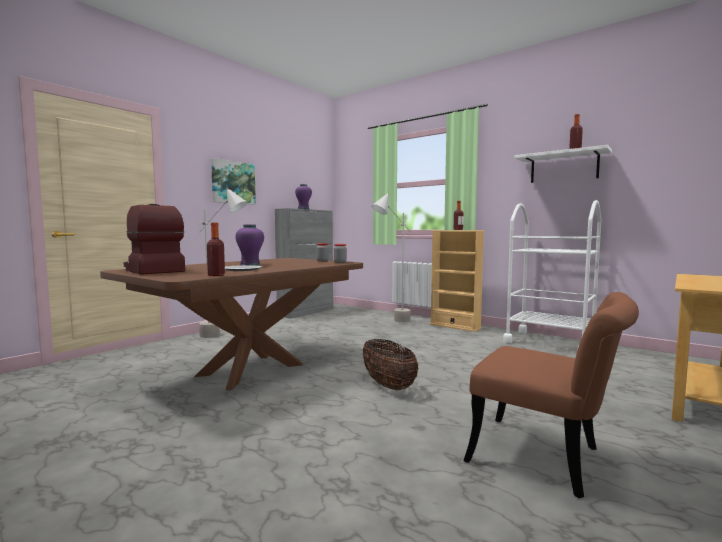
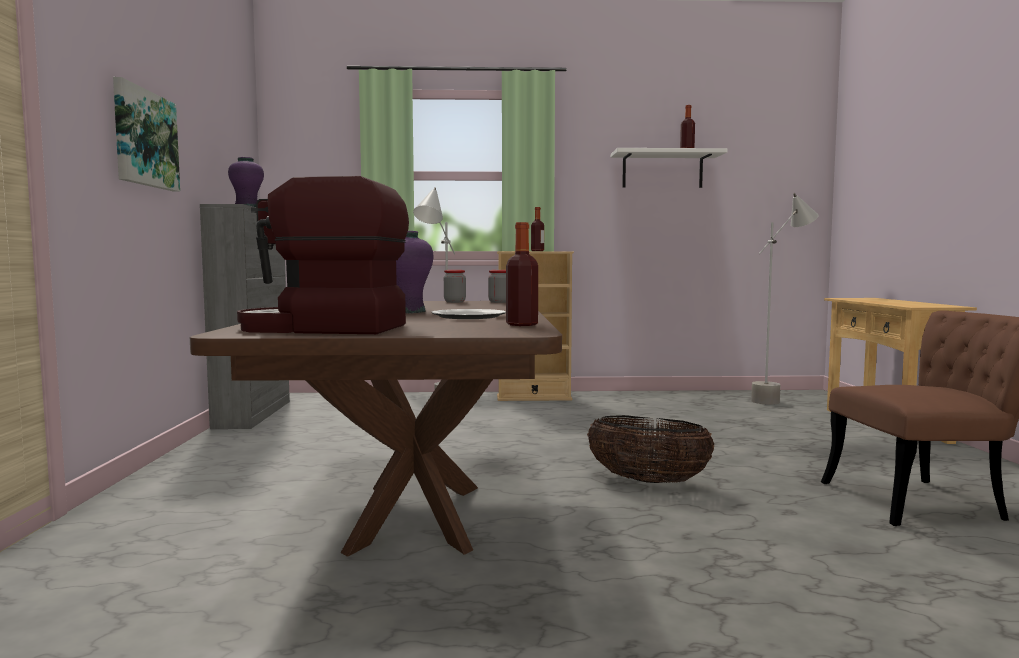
camera: 40 degrees left, 0 degrees up
(224, 336) = (196, 481): grey floor lamp -> grey floor lamp (780, 399)
(549, 342) = (669, 398): white cart -> none

